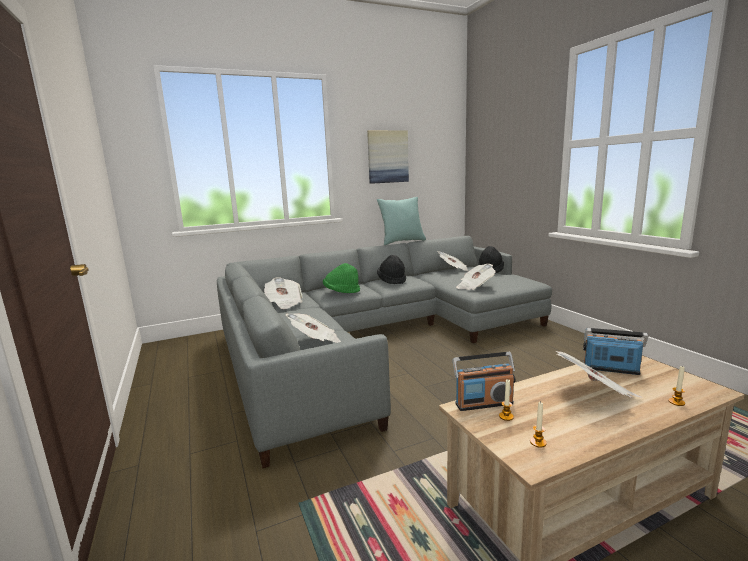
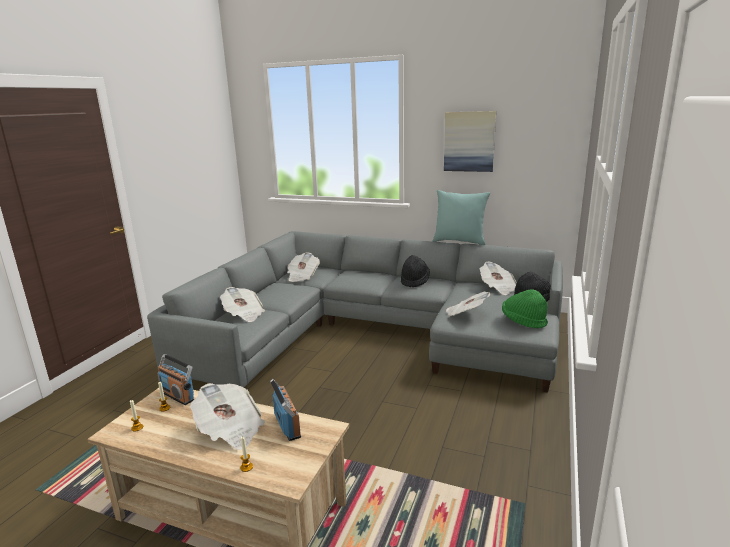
camera: 45 degrees right, 5 degrees up
(341, 292) = (352, 279): green hat -> green hat (523, 321)

